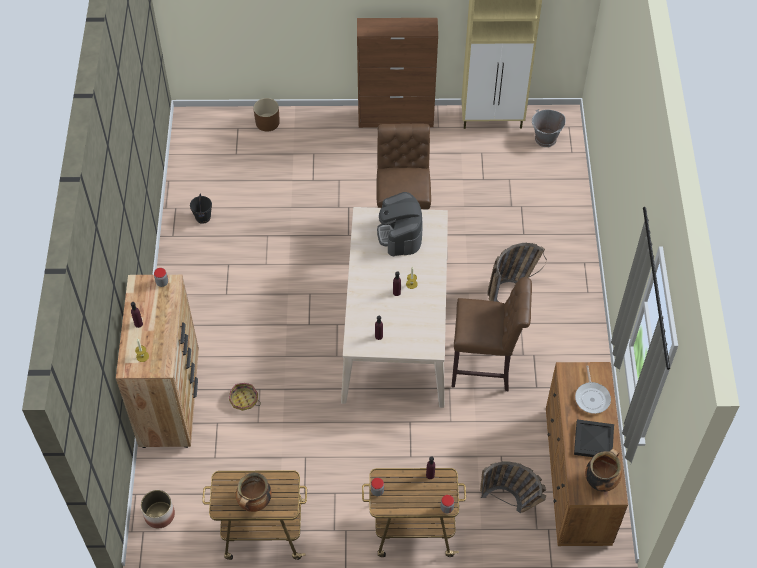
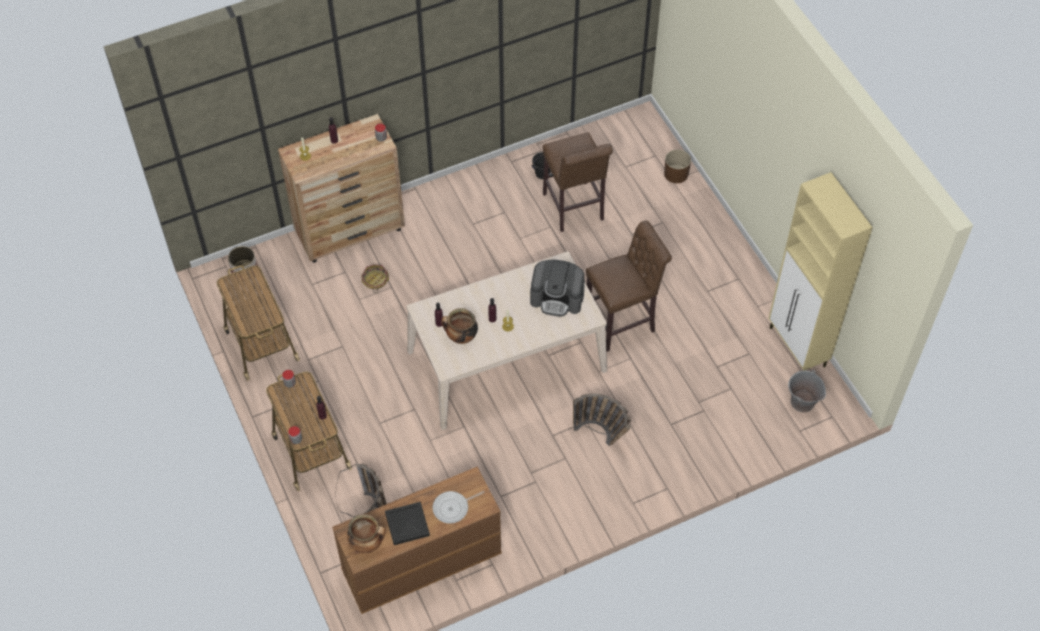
camera: 65 degrees right, 0 degrees up
(255, 503) = (242, 304): cooking pot -> cooking pot (461, 337)
(396, 118) = (745, 268): brown cabinet -> none
(400, 234) = (557, 297): coffee machine -> coffee machine turned 135 degrees counterclockwise
(485, 368) = (500, 447): brown stool -> brown stool (574, 209)

